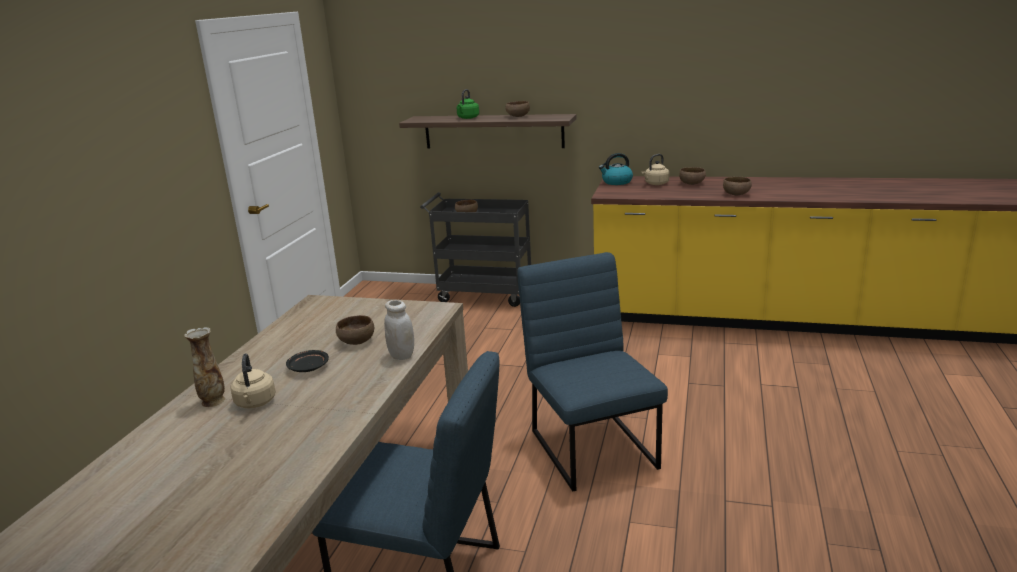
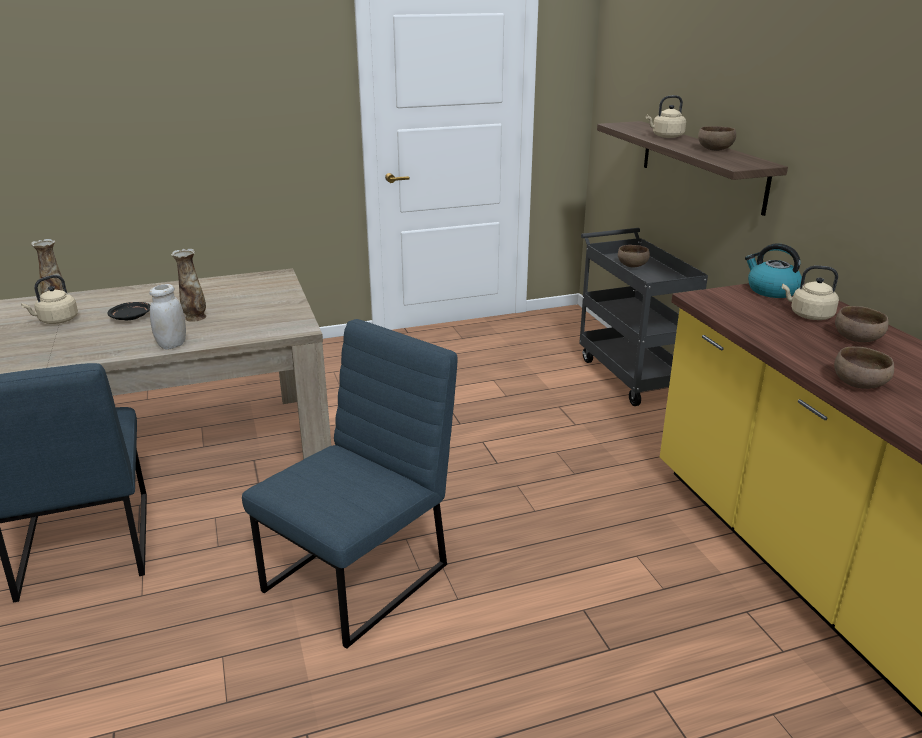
camera: 55 degrees right, 5 degrees up
(356, 341) = (195, 317): brown bowl -> vase
(467, 118) = (666, 136): green kettle -> beige kettle

